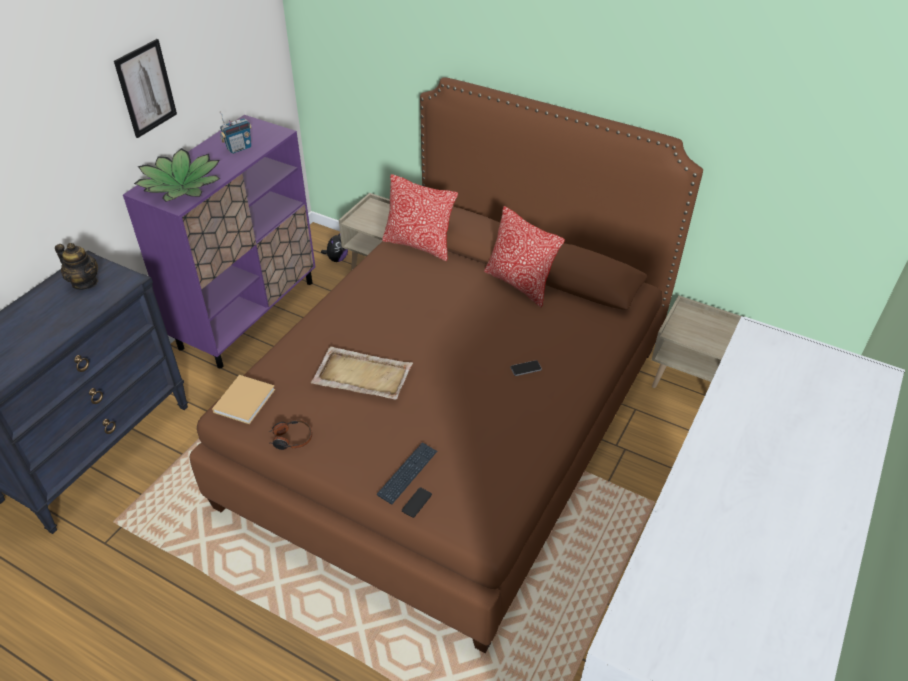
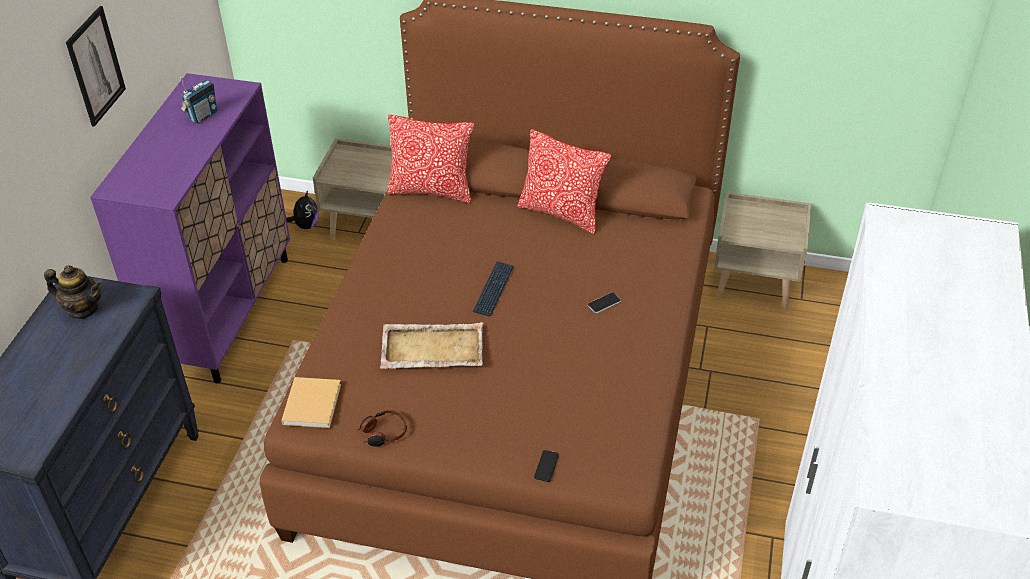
camera: 15 degrees left, 0 degrees up
(181, 186) = (157, 173): potted plant -> none
(407, 473) = (524, 439): keyboard -> keyboard (494, 289)

